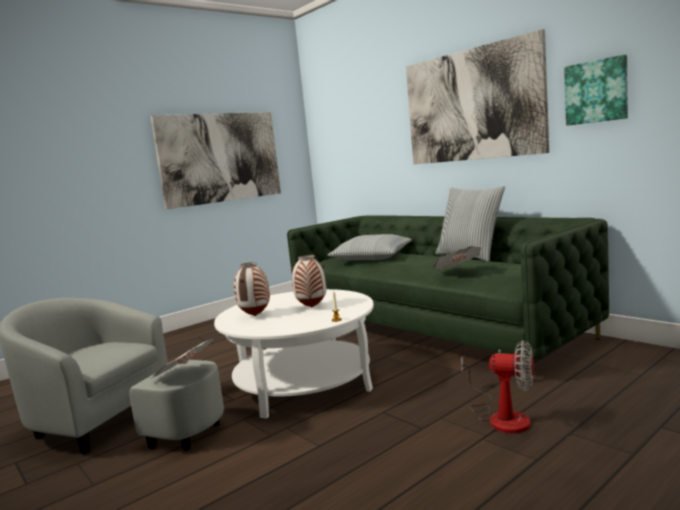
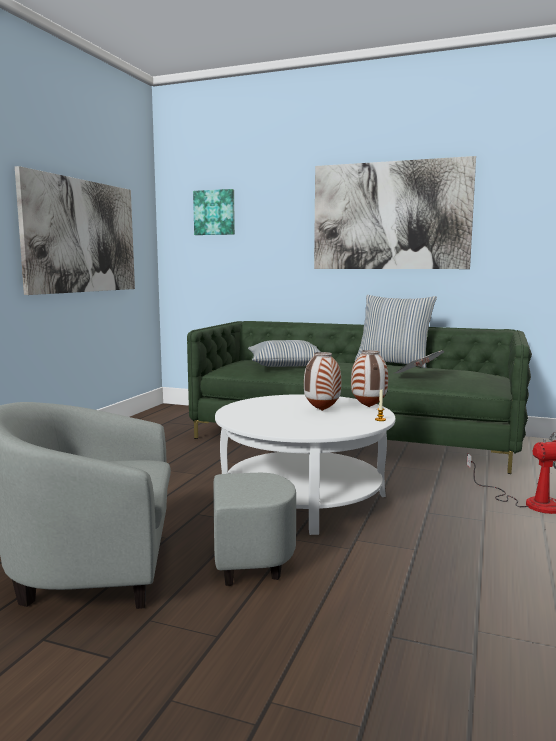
camera: 30 degrees left, 0 degrees up
(184, 375) = (265, 488): newspaper -> none
(255, 316) = (274, 420): vase -> vase (369, 407)
(596, 91) = (520, 219): picture -> picture (214, 212)

